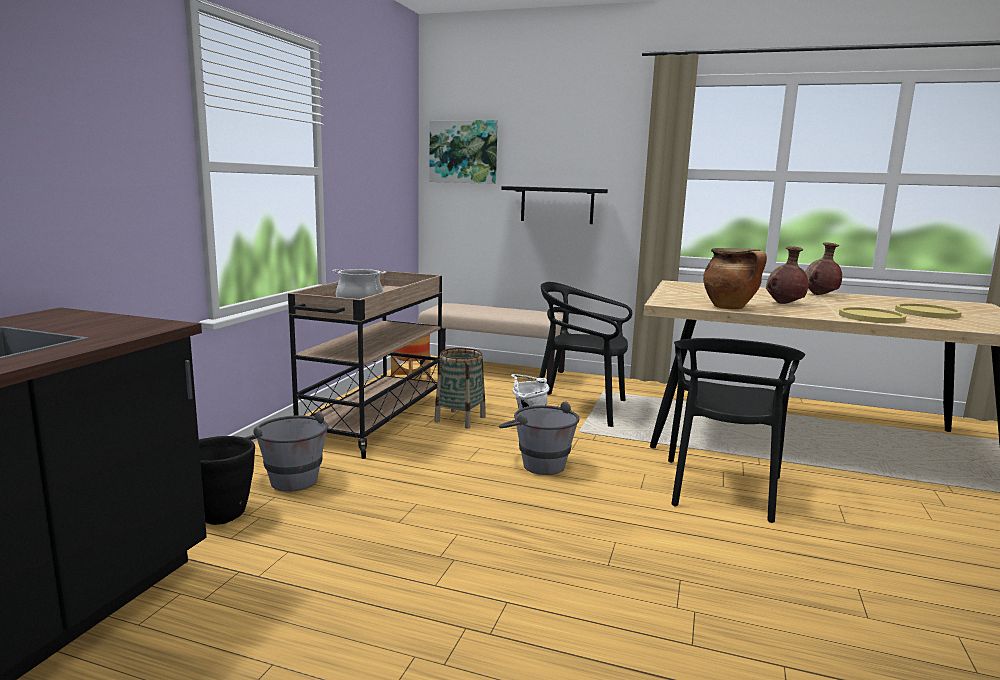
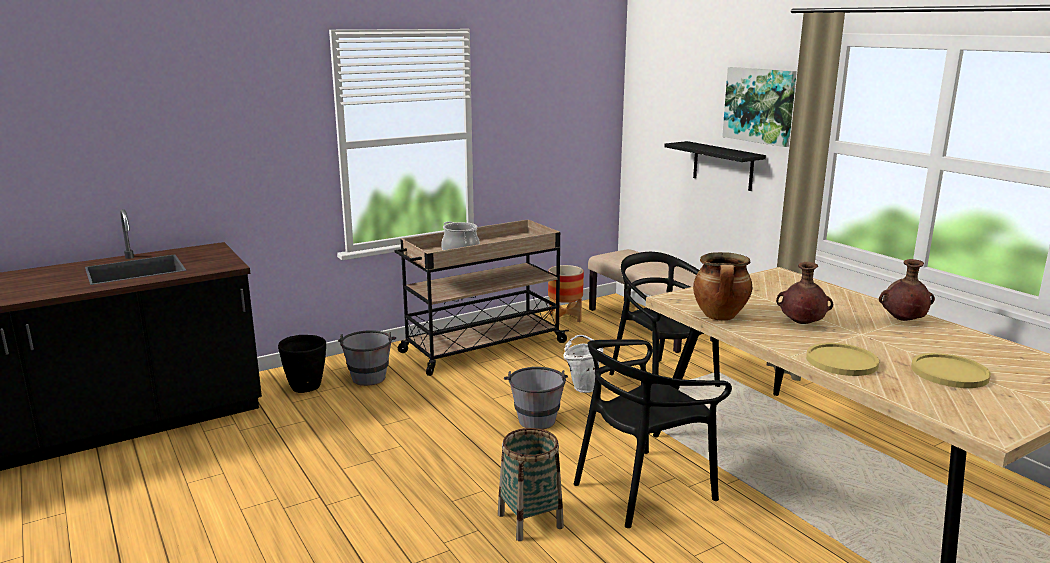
camera: 40 degrees right, 5 degrees up
(460, 419) = (543, 364): basket -> basket (530, 521)
(463, 152) = (654, 102): picture -> picture (760, 105)

